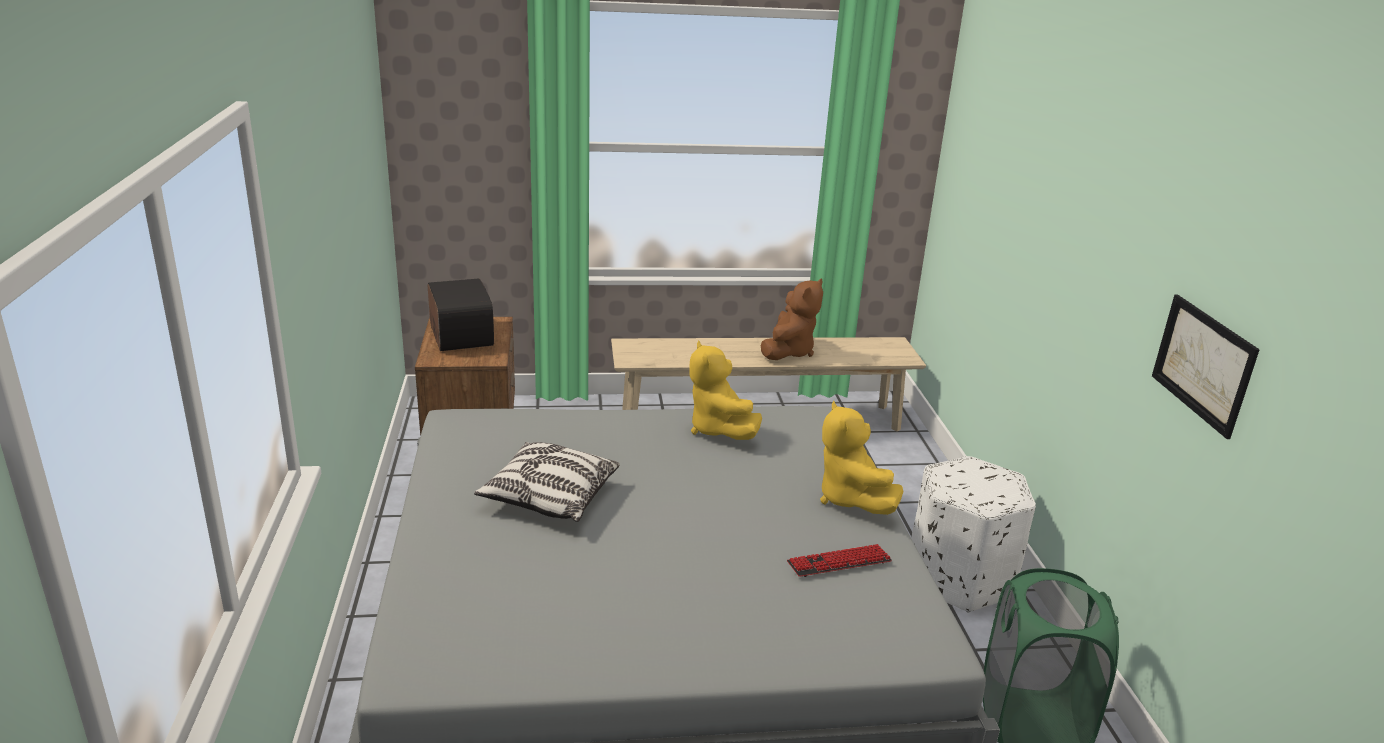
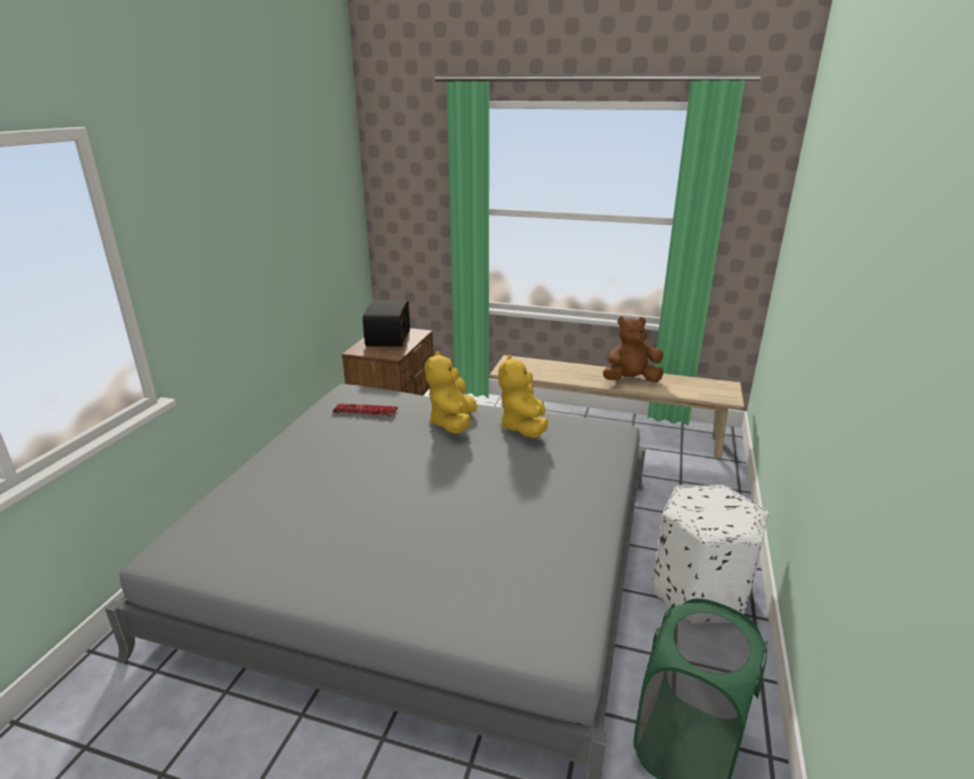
camera: 25 degrees right, 0 degrees up
(549, 497) = (361, 453): pillow -> none
(788, 351) = (630, 380): brown plush toy -> brown plush toy turned 150 degrees counterclockwise
(839, 562) = (536, 549): keyboard -> keyboard (365, 411)
(850, 499) = (588, 500): yellow plush toy -> yellow plush toy (453, 423)
(1203, 363) = (889, 419): picture -> none

